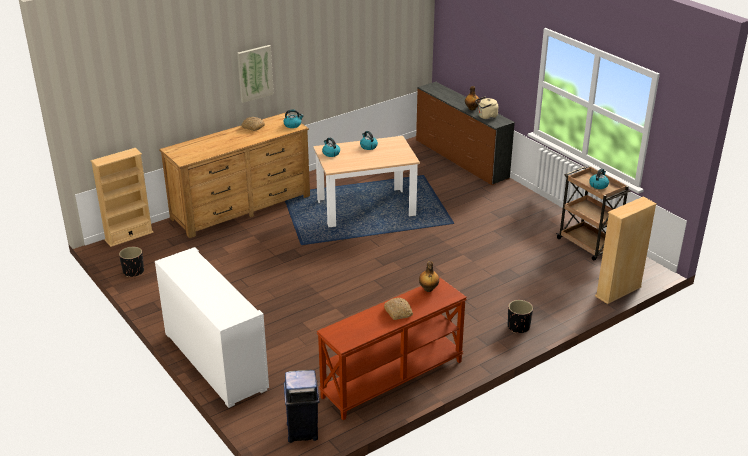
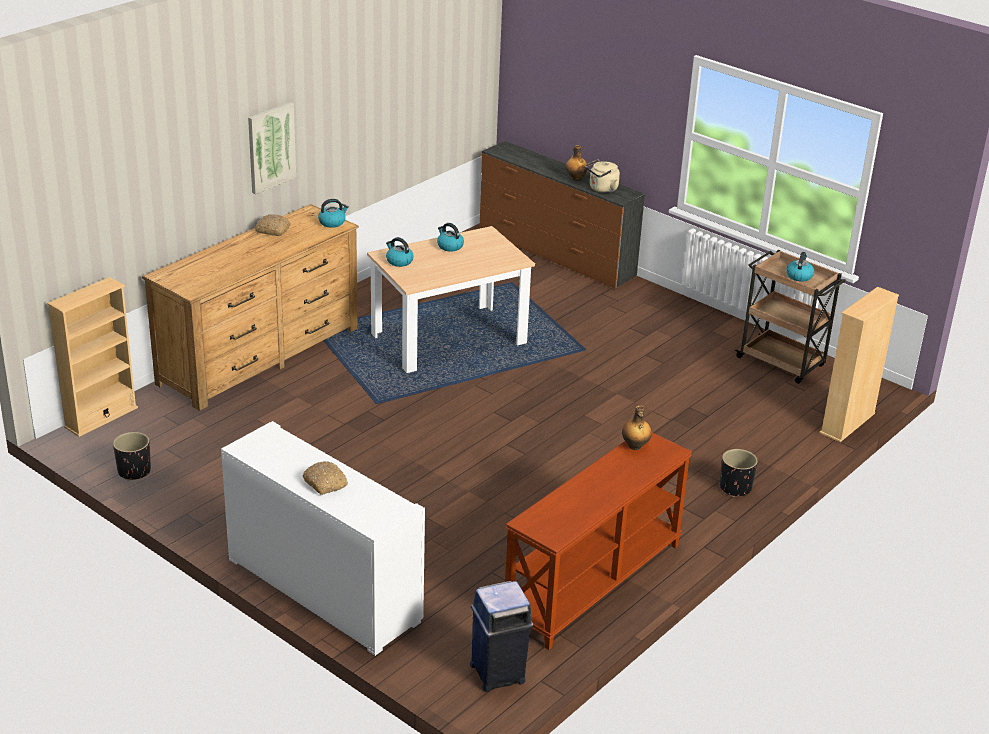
camera: 15 degrees left, 0 degrees up
(398, 312) = (609, 484): bread -> bread (325, 483)

